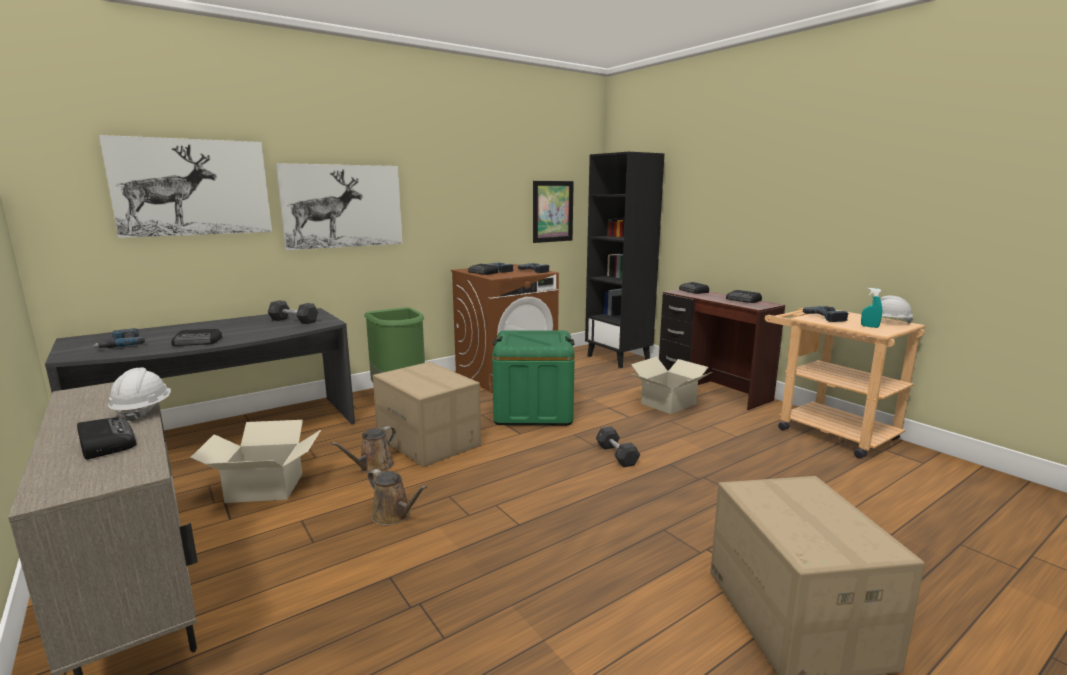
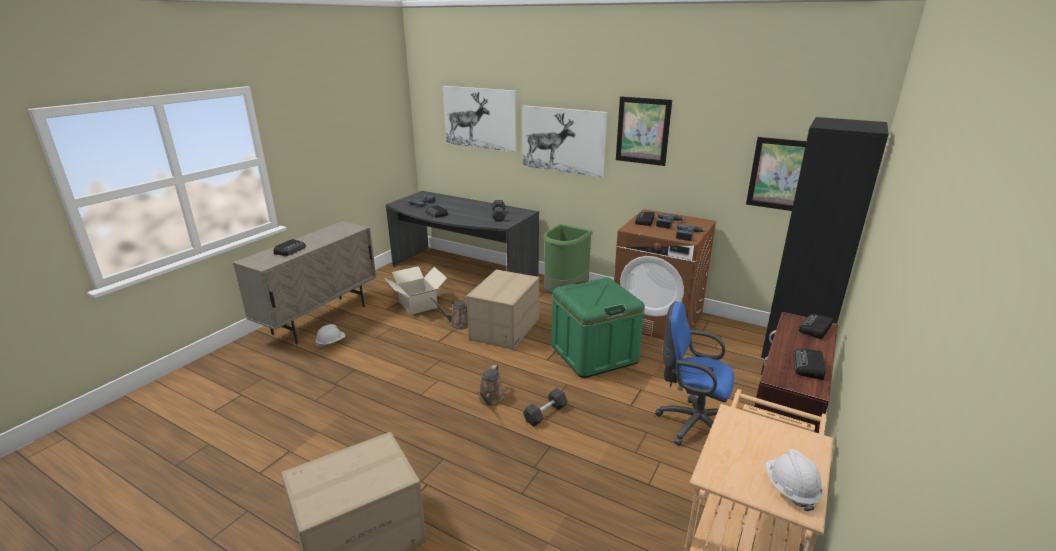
camera: 65 degrees right, 10 degrees up
(142, 411) = (324, 242): white hard hat -> white hard hat (331, 342)
(394, 515) = (410, 350): brown watering can -> brown watering can (490, 399)
(437, 184) = (643, 131): none -> picture
(668, 403) = (691, 424): cardboard box -> blue office chair
(828, 317) = (754, 432): power drill -> none
(869, 326) = (736, 468): turquoise spray bottle -> none

